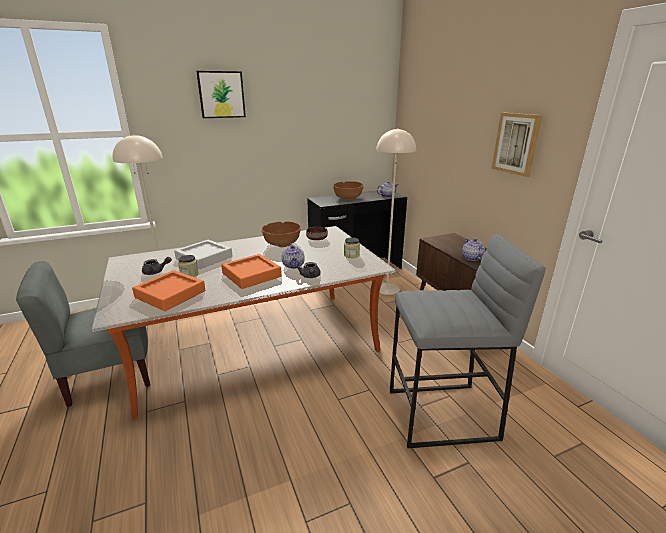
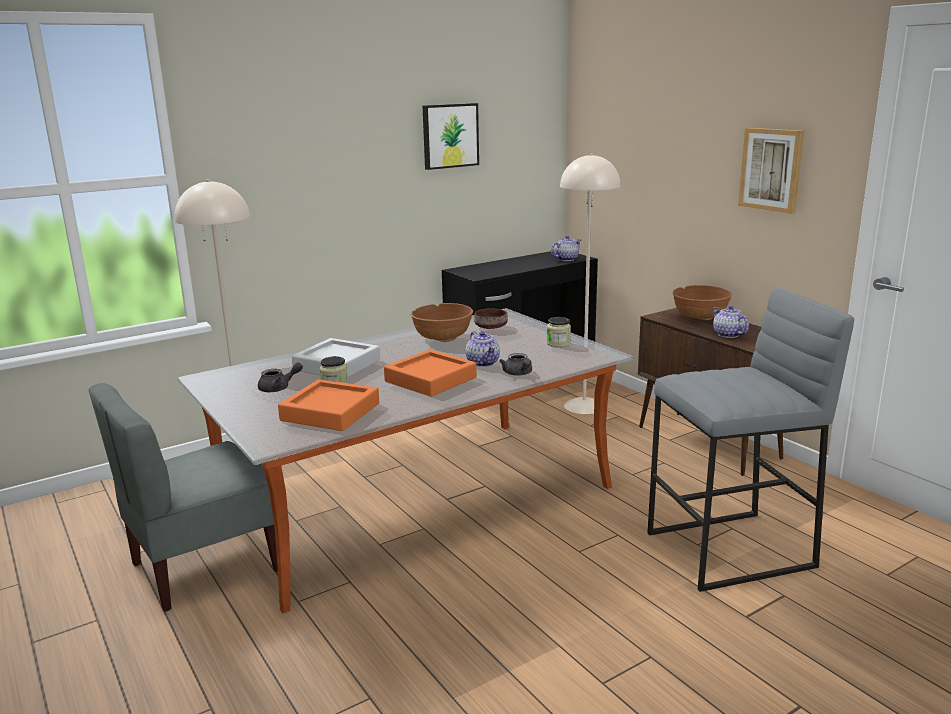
camera: 10 degrees left, 5 degrees down
(221, 94) = (315, 113): picture -> picture (449, 136)
(348, 198) = (507, 266): brown bowl -> brown bowl (700, 317)

